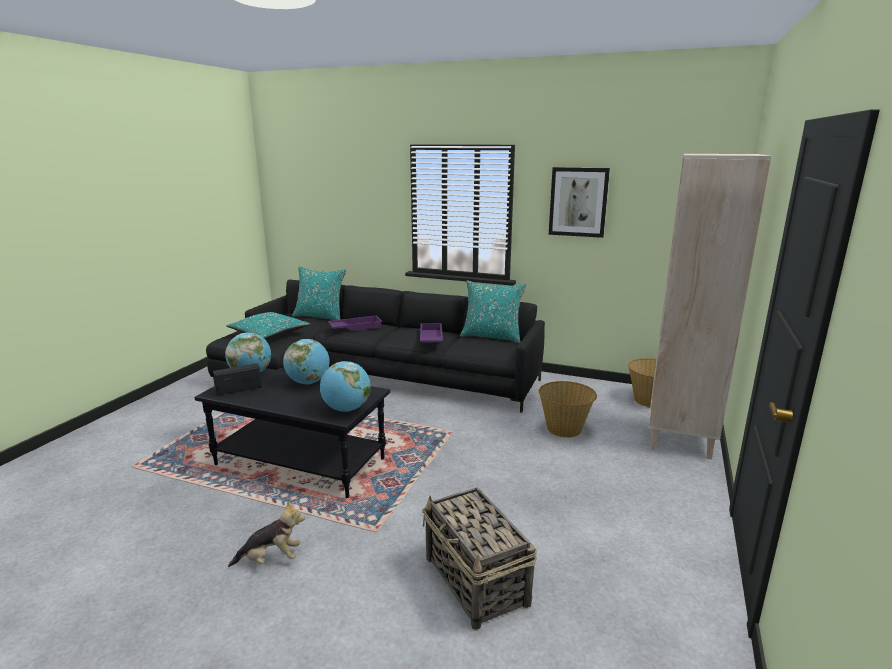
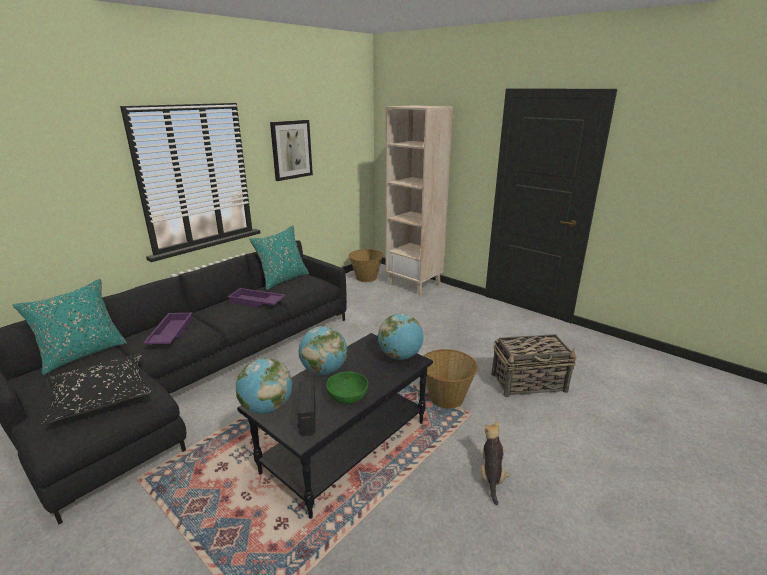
camera: 70 degrees left, 5 degrees up
(269, 334) = (101, 397): turquoise pillow -> black pillow
(269, 398) = (347, 397): none -> green bowl
(564, 428) = (380, 312): basket -> basket (446, 397)

